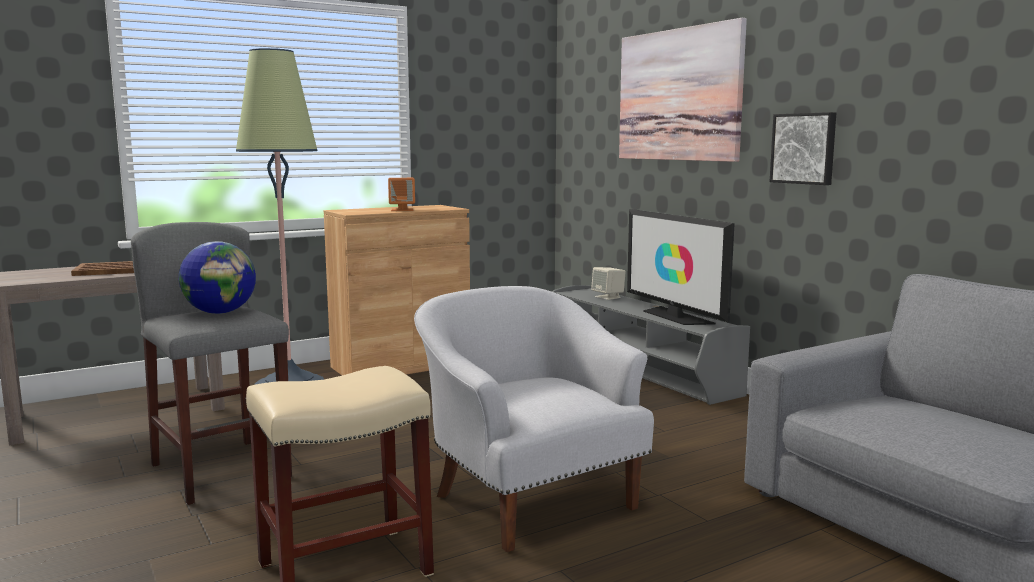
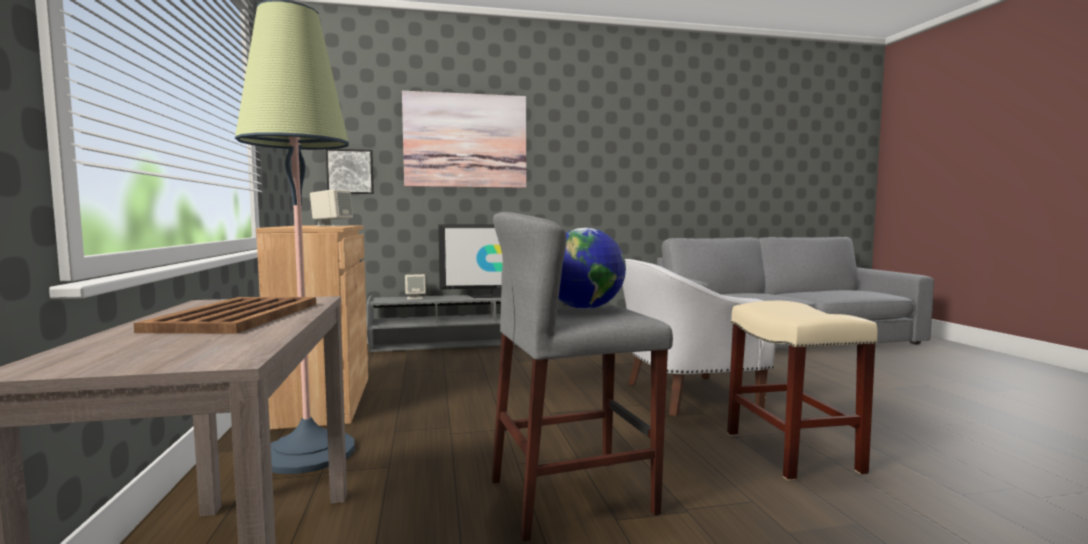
camera: 70 degrees left, 5 degrees down
(402, 210) = (332, 226): orange speaker -> beige speaker
(804, 148) = (573, 179): picture -> picture (350, 171)

